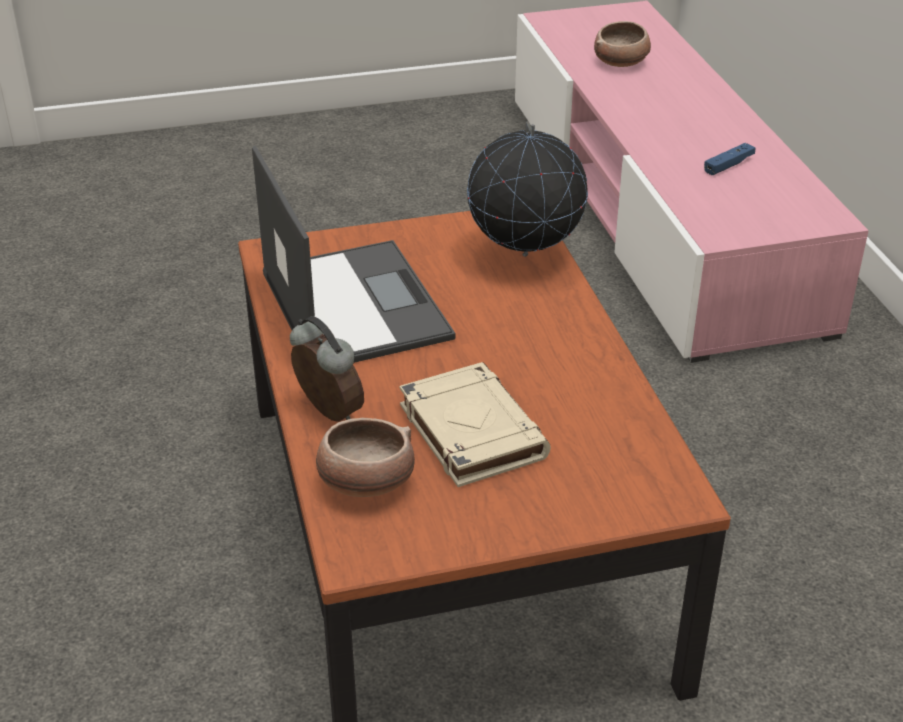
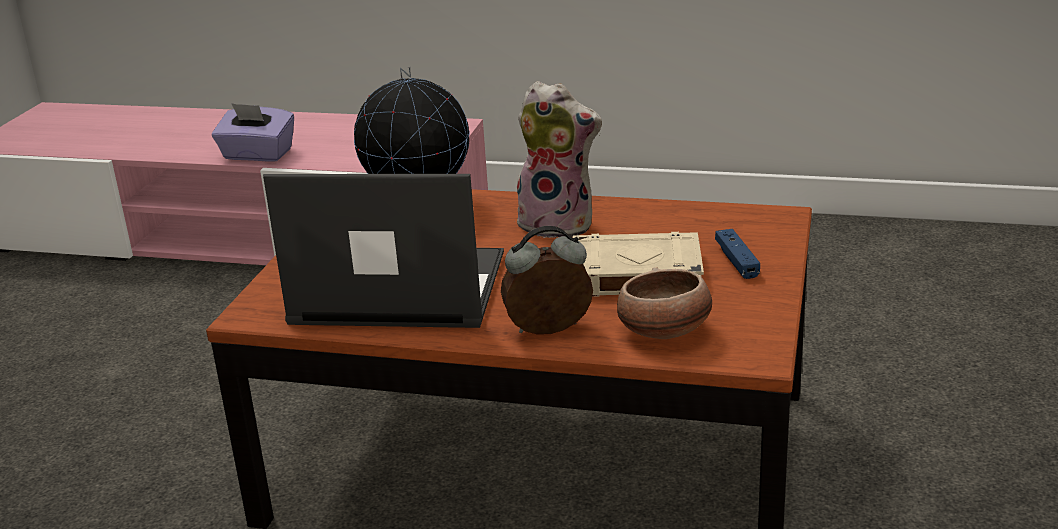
camera: 60 degrees left, 10 degrees down
(545, 351) = (559, 224): none -> plush toy
(621, 62) = (121, 135): bowl -> none
(648, 141) = (257, 155): none -> purple tissue box
(728, 165) = (336, 137): blue game controller -> blue game controller (736, 261)

